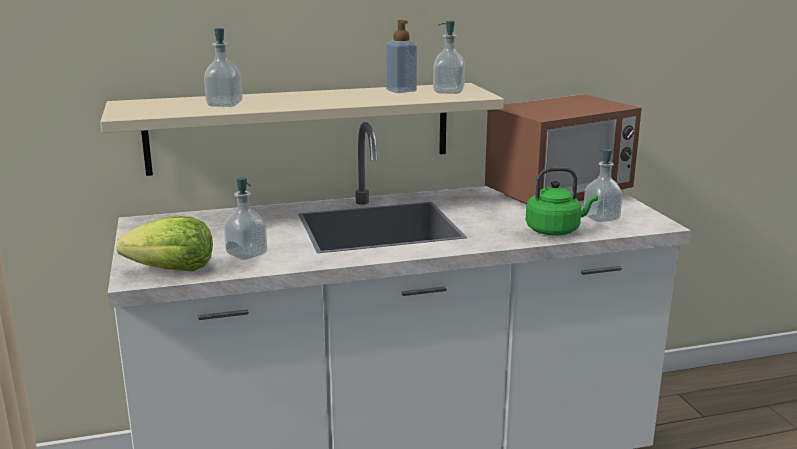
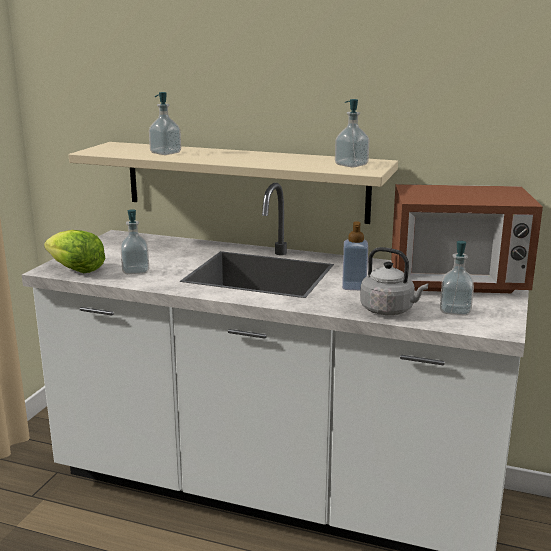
camera: 35 degrees right, 0 degrees up
(401, 91) = (316, 159): soap dispenser -> soap dispenser (354, 286)
(555, 230) = (389, 310): green kettle -> grey kettle

